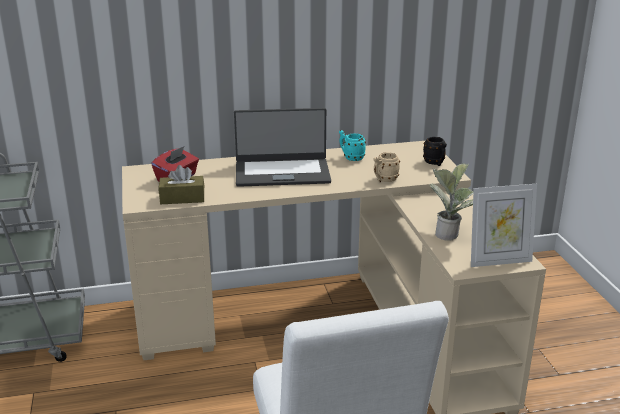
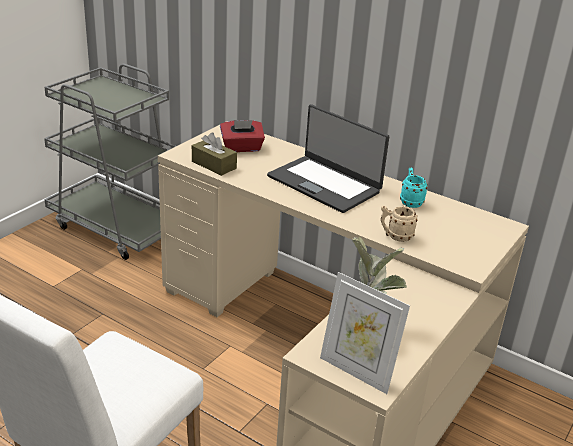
camera: 45 degrees right, 5 degrees up
(435, 163) = (480, 249): black mug -> none

